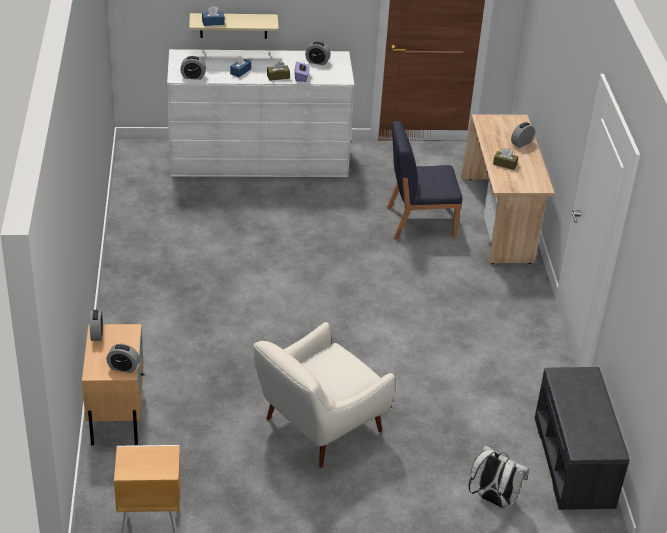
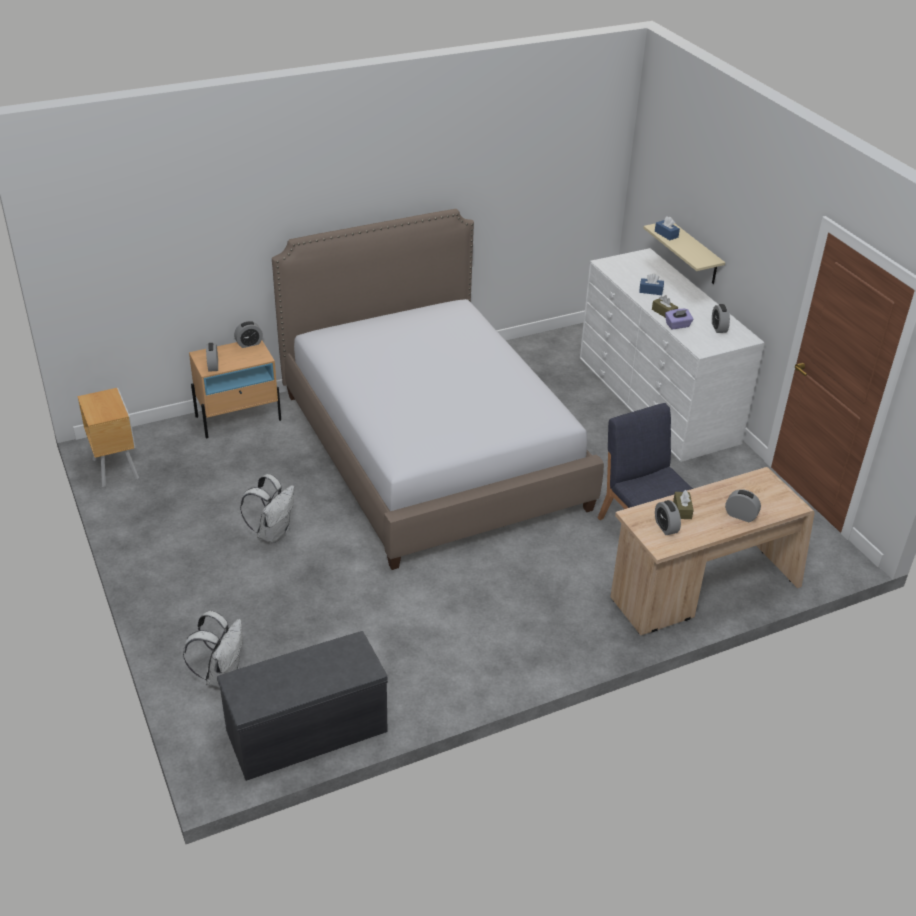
camera: 70 degrees right, 0 degrees up
(193, 77) = (614, 270): alarm clock -> alarm clock (665, 527)
(251, 299) = (431, 449): none -> bed
(319, 428) = (273, 533): white armchair -> white backpack

